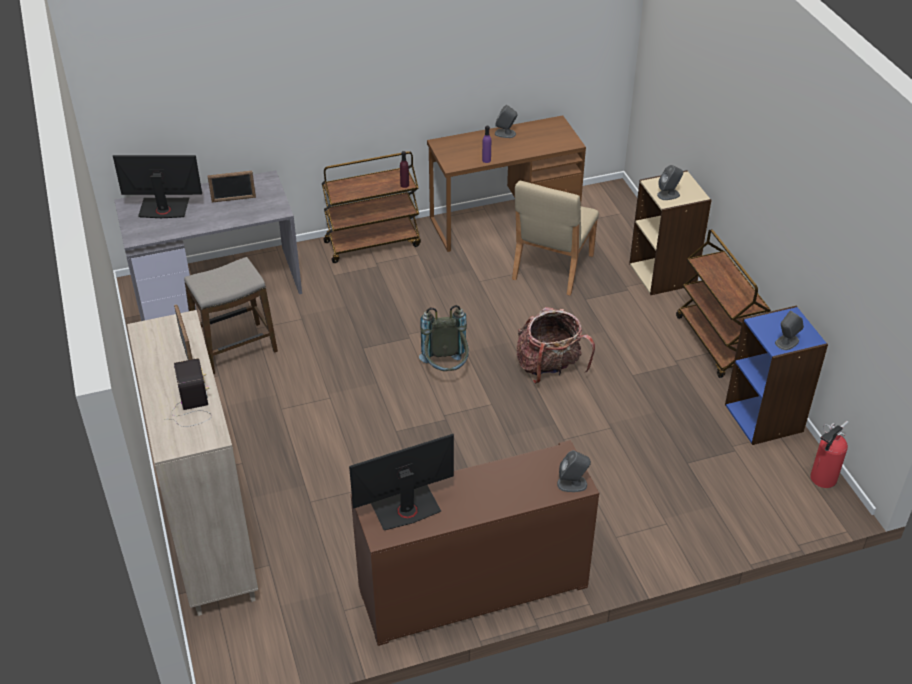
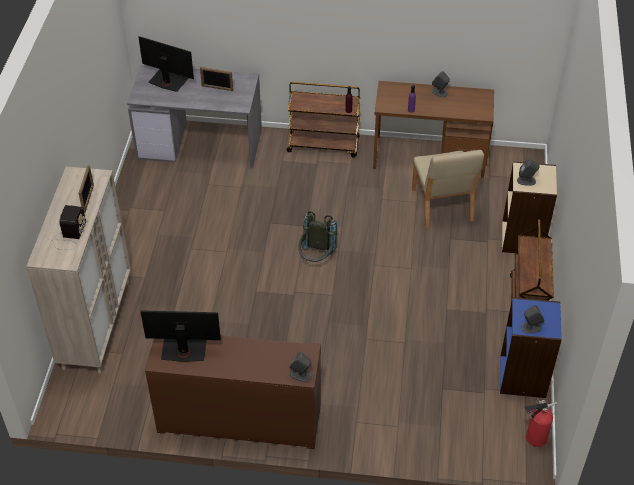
camera: 25 degrees right, 5 degrees up
(236, 349) = (186, 195): stool -> none
(549, 368) = (389, 283): backpack -> none
(552, 267) = (441, 205): beige chair -> beige chair turned 60 degrees counterclockwise

